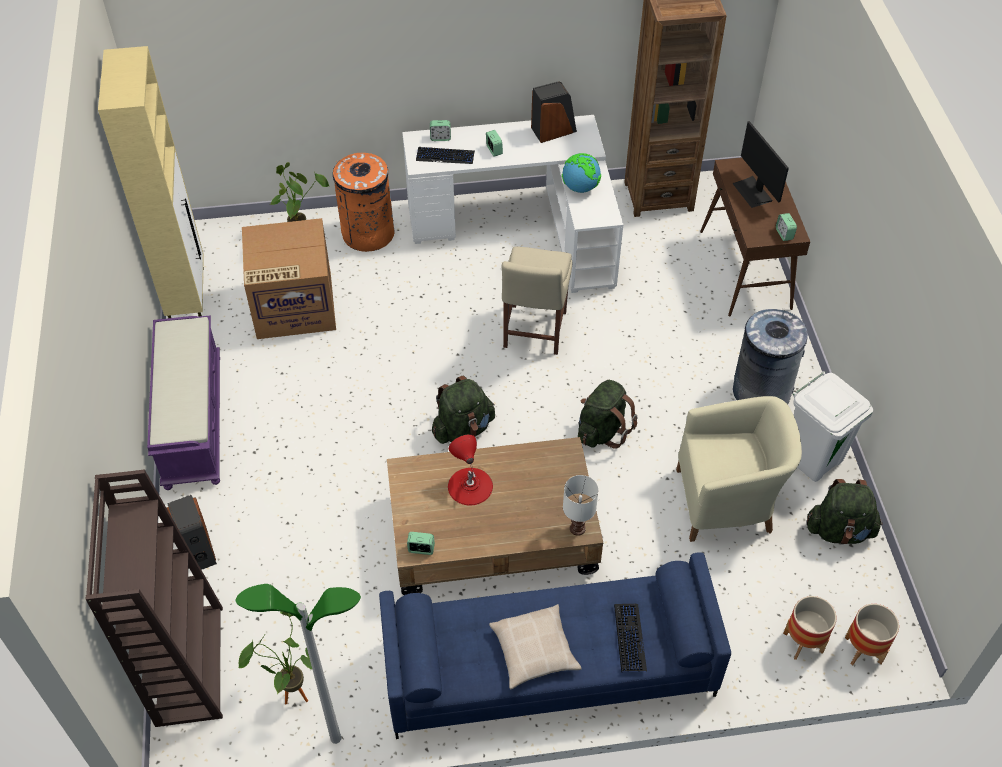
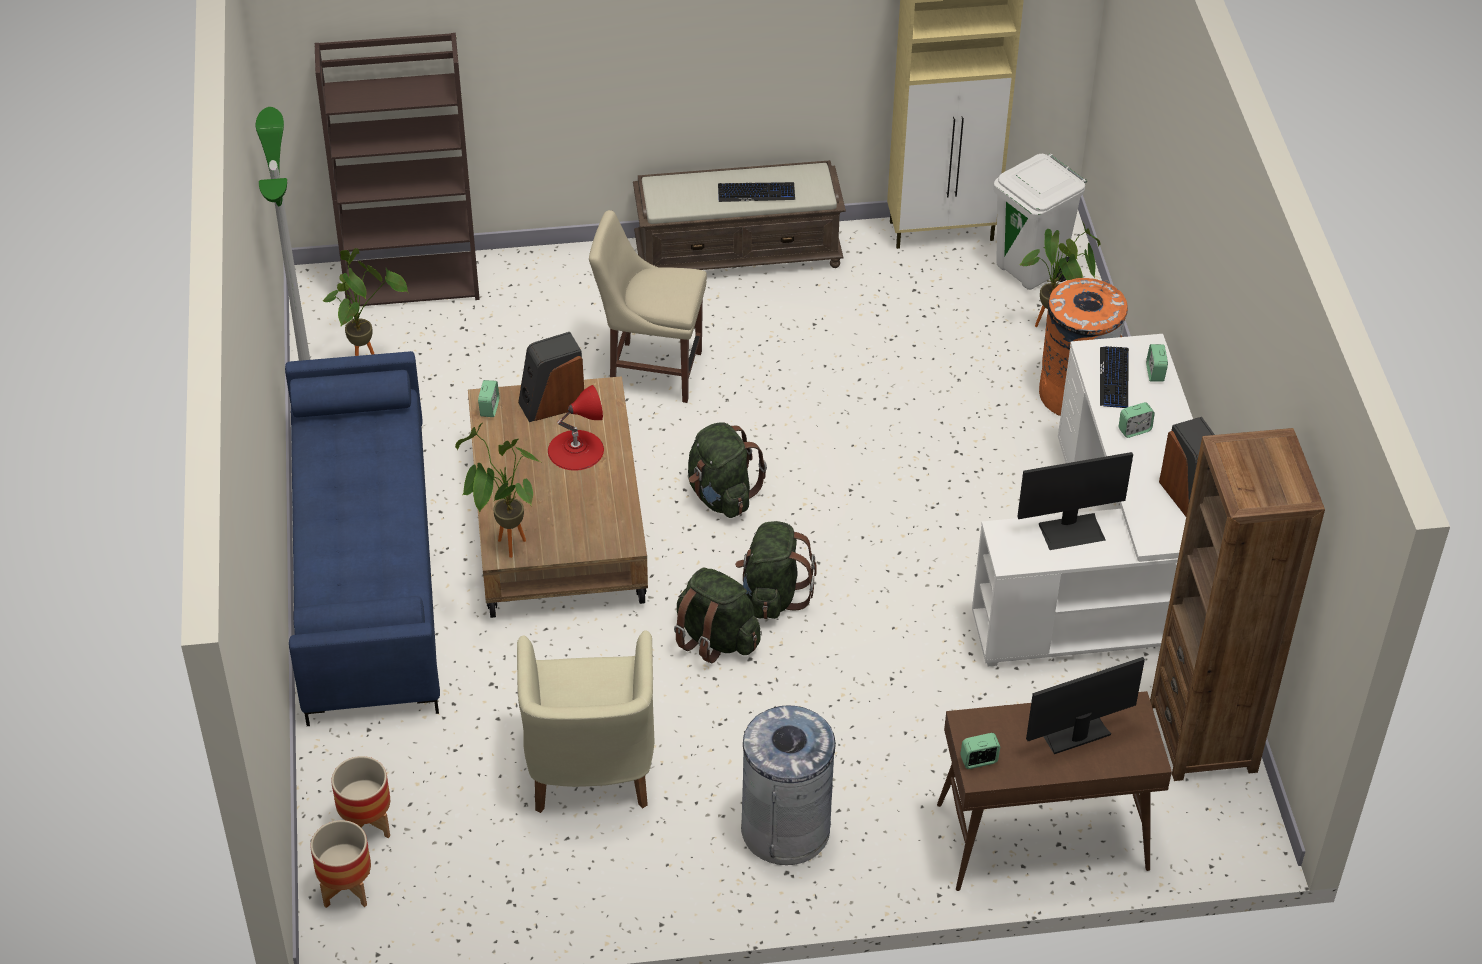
camera: 90 degrees right, 5 degrees down
(192, 420) = (739, 253): purple bench -> brown bench
(198, 549) = (556, 274): speaker -> speaker (552, 403)
(293, 306) = (929, 327): cardboard box -> none
(533, 332) = (894, 570): beige chair -> beige chair (650, 370)
(534, 651) = (340, 498): beige pillow -> none
(578, 529) = (504, 547): white table lamp -> potted plant
(580, 188) = (1072, 530): globe -> monitor
(629, 638) = (343, 581): keyboard -> keyboard (756, 193)
(813, 459) = (659, 877): white trash can -> white trash can (1031, 269)
(839, 530) = (534, 892): green backpack -> green backpack (772, 595)

